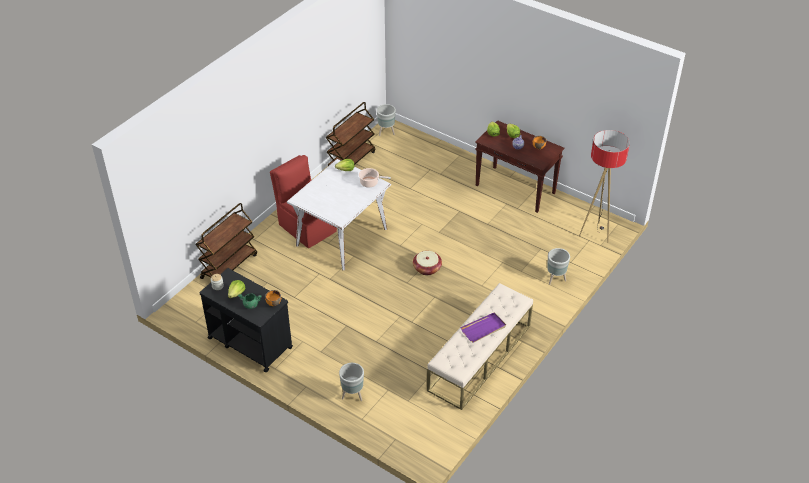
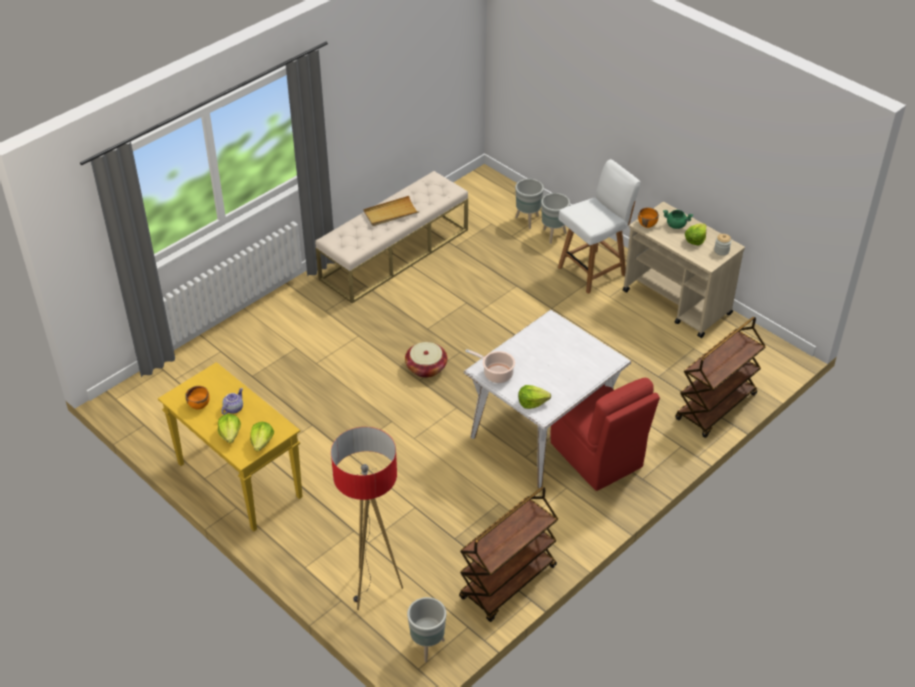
camera: 170 degrees left, 0 degrees up
(249, 342) = (677, 303): black cart -> beige cart
(316, 363) = (593, 270): none -> white chair
(483, 328) = (390, 213): purple tray -> beige tray
(516, 189) = (238, 480): brown console table -> yellow console table
(555, 279) = (254, 331): grey planter -> grey planter (527, 220)
(595, 234) = (159, 388): floor lamp -> floor lamp (373, 588)

